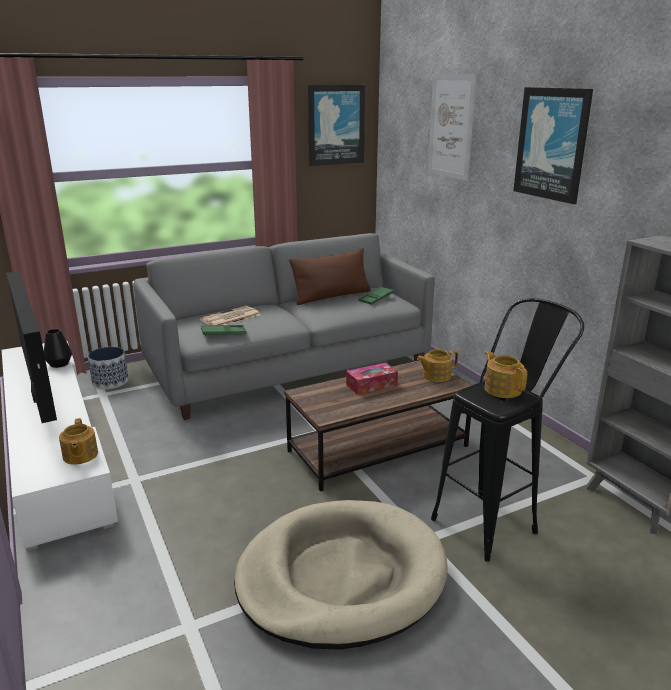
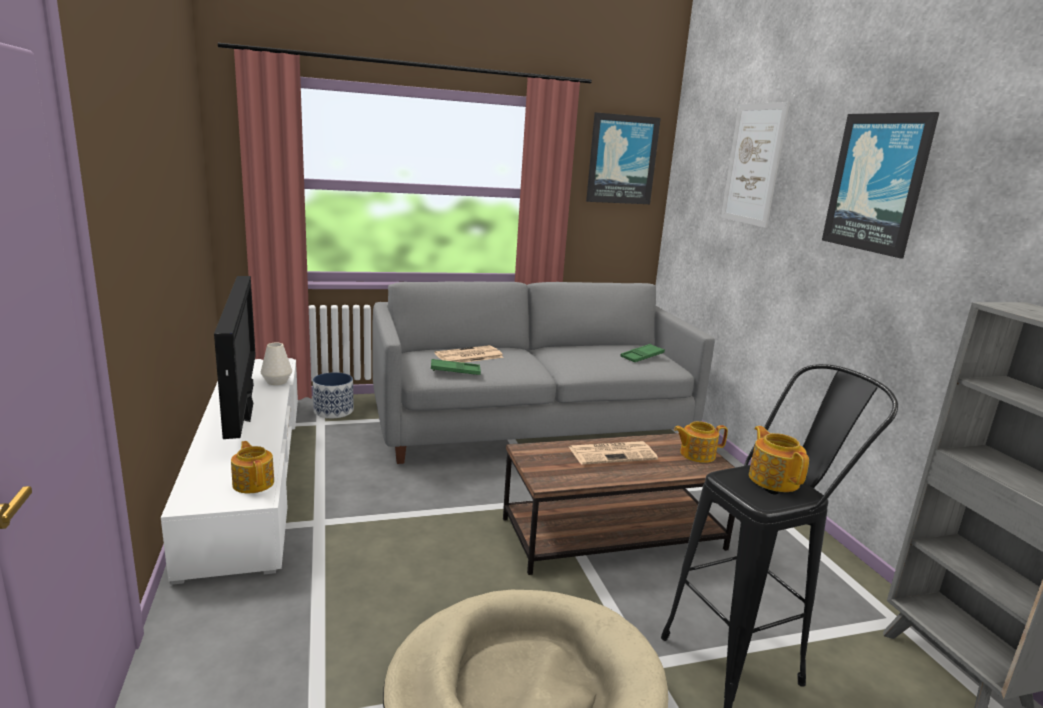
camera: 10 degrees right, 5 degrees down
(59, 364) = (276, 382): black vase -> white vase
(80, 456) = (254, 483): teapot -> teapot turned 150 degrees clockwise
(332, 296) = (591, 348): brown pillow -> none
(371, 385) = (613, 453): tissue box -> newspaper

